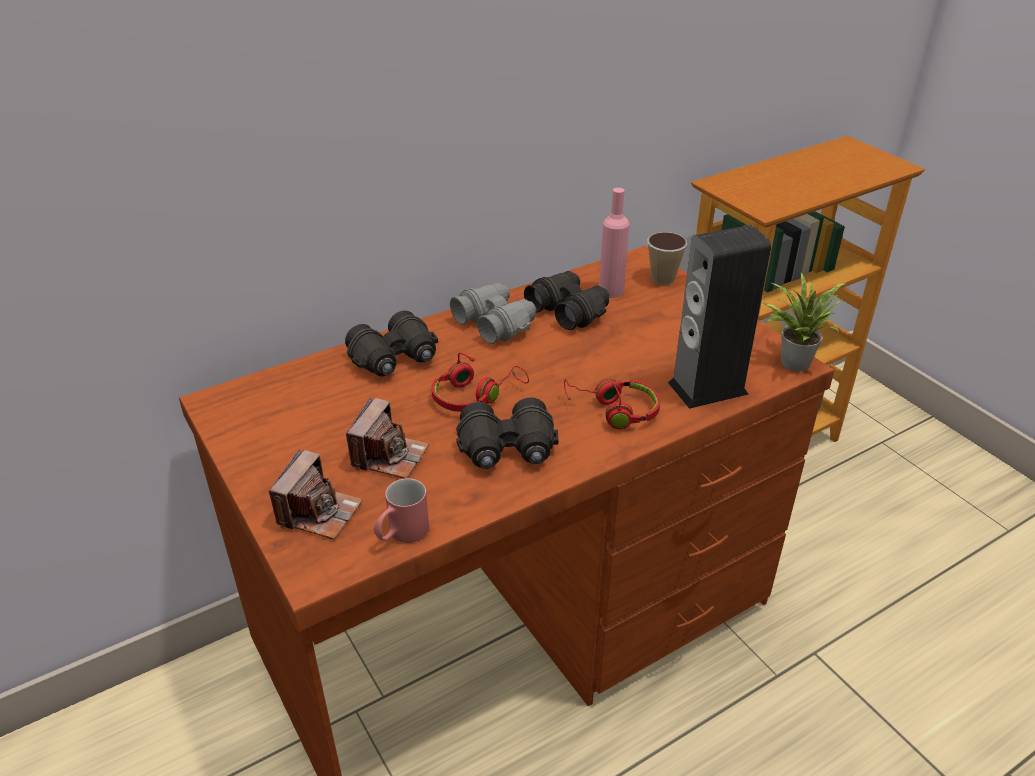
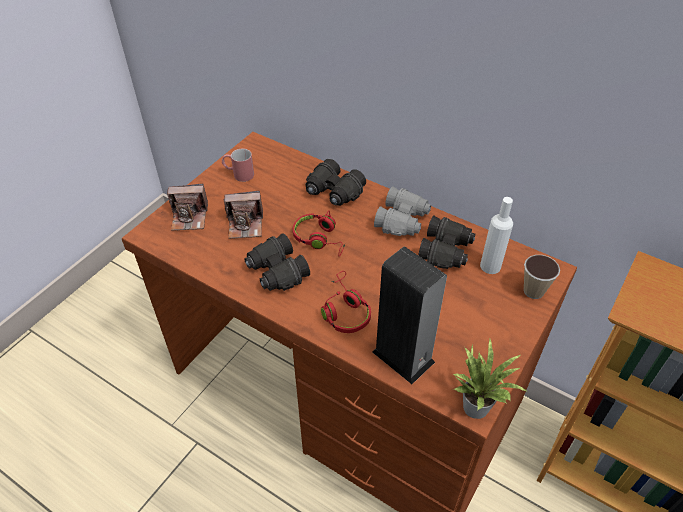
camera: 65 degrees right, 10 degrees up
(401, 535) = (186, 254): red mug -> red mug (238, 174)
(611, 291) = (490, 266): pink bottle -> white bottle

